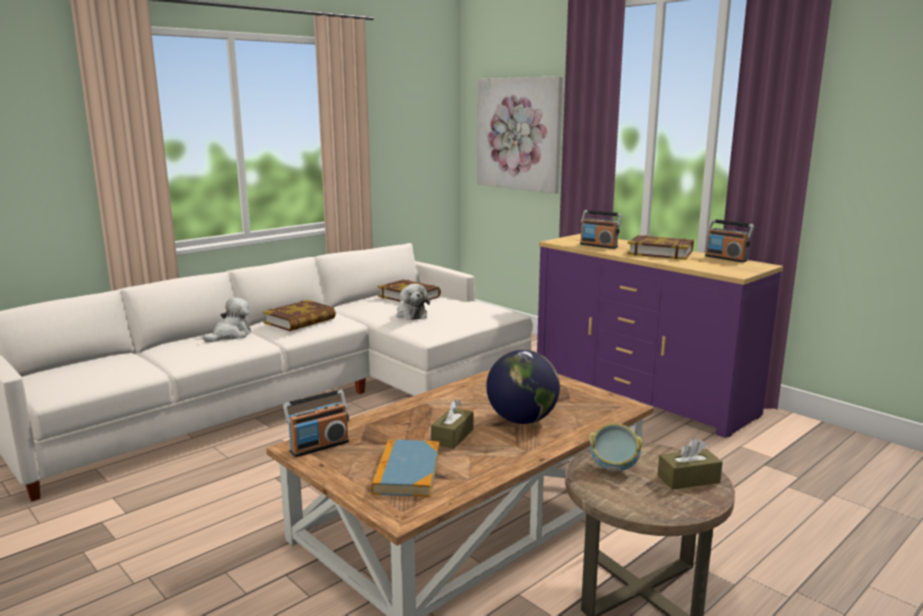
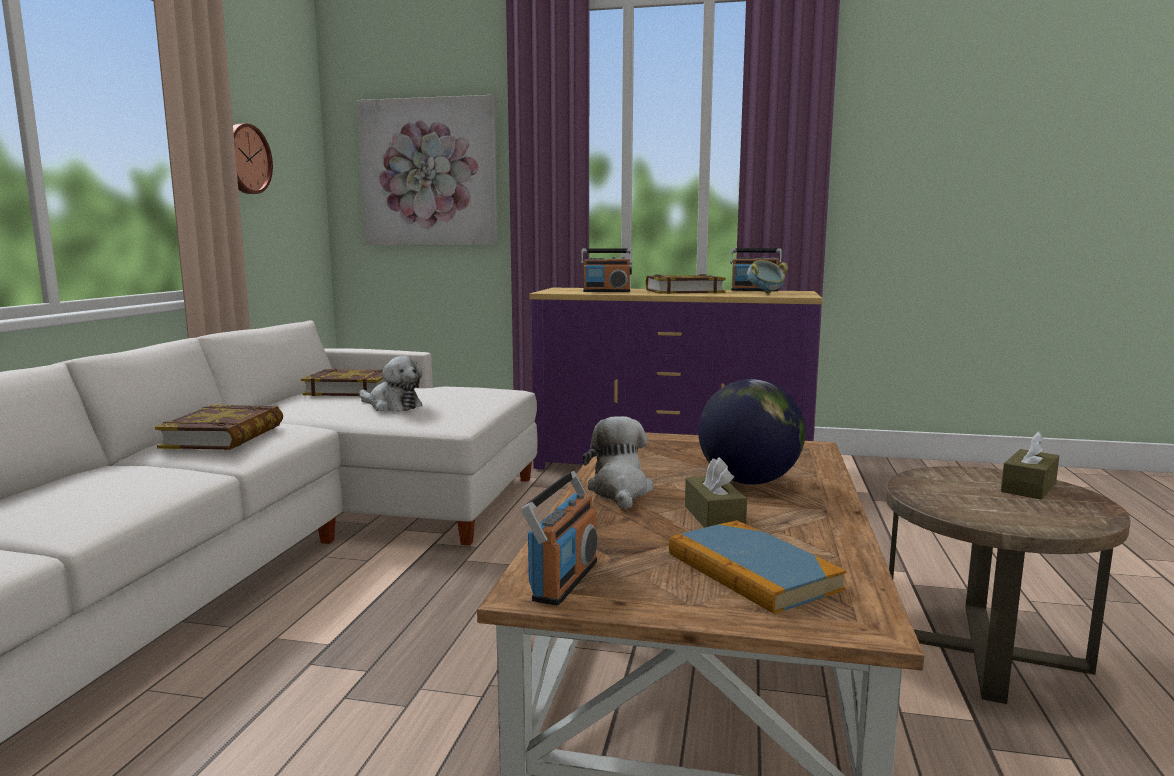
camera: 35 degrees left, 5 degrees down
(230, 335) = (115, 474): plush toy -> plush toy (620, 491)
(386, 131) = (244, 159): none -> wall clock
(613, 468) = (953, 496): bowl -> bowl (765, 293)

